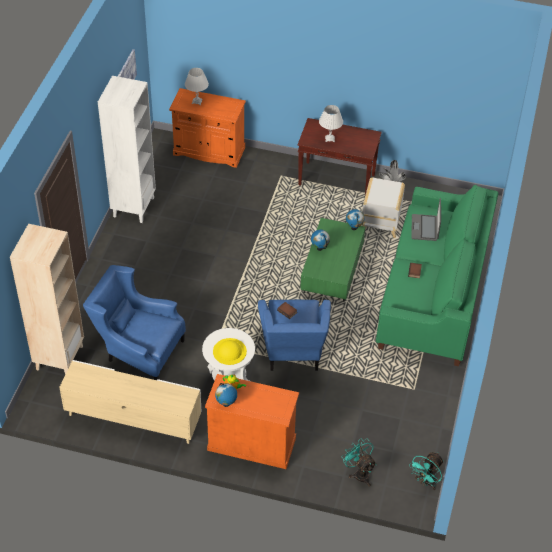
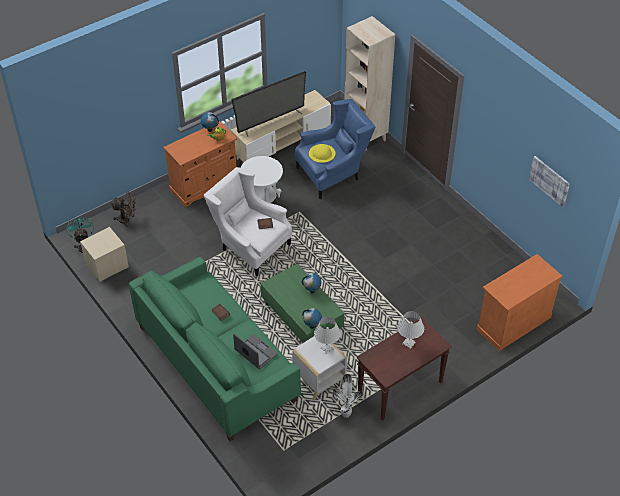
camera: 130 degrees right, 0 degrees up
(133, 207) = (482, 240): white bookcase -> none
(145, 392) = (270, 121): none -> television
(197, 101) = (532, 276): white table lamp -> white table lamp (327, 348)
(229, 351) = (258, 169): yellow hat -> yellow hat (322, 153)
(293, 353) = (250, 246): blue armchair -> white armchair
(359, 473) = (127, 220): turquoise fan -> brown fan
(426, 444) = (106, 265): none -> beige nightstand

